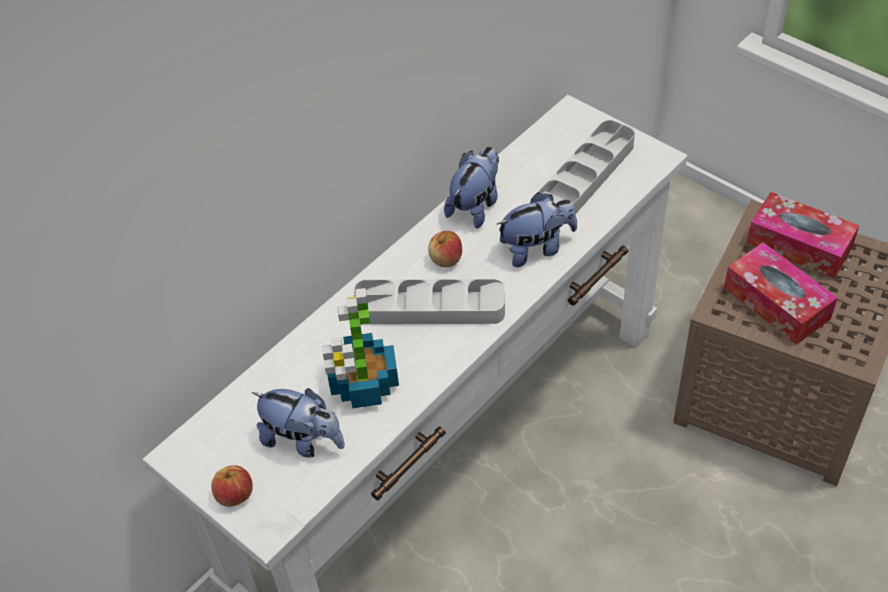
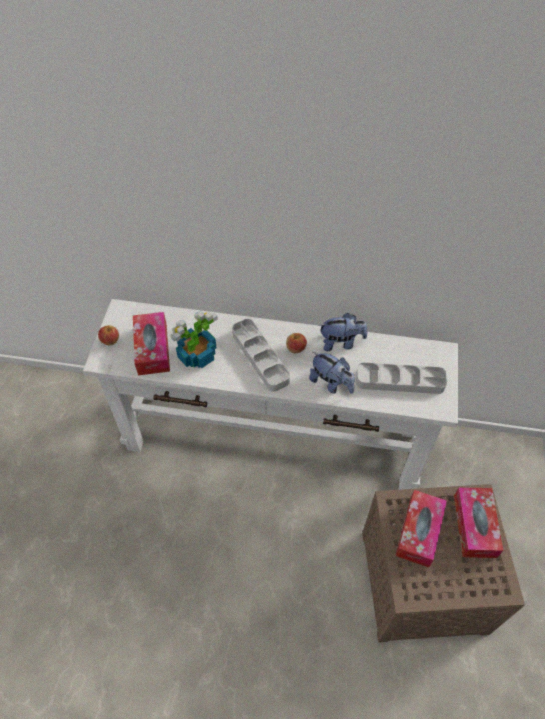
camera: 55 degrees right, 5 degrees up
(303, 440) = (152, 349): plush toy -> tissue box

